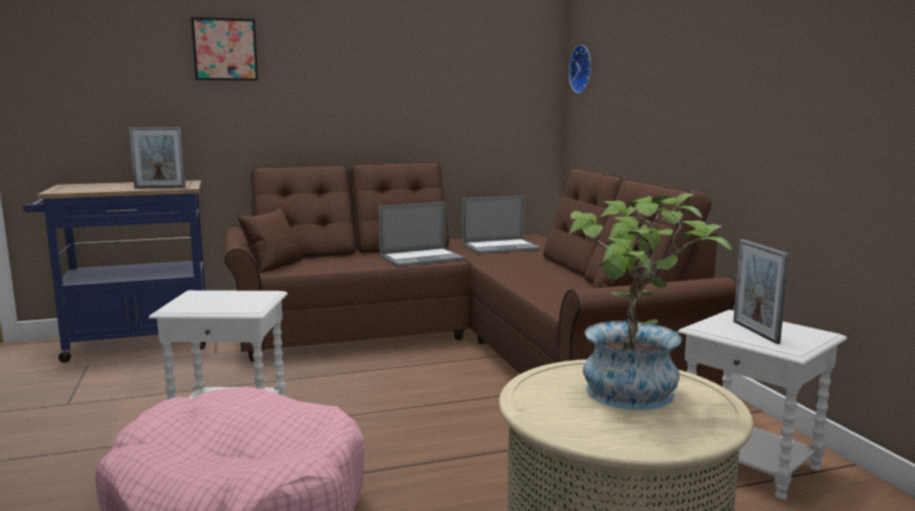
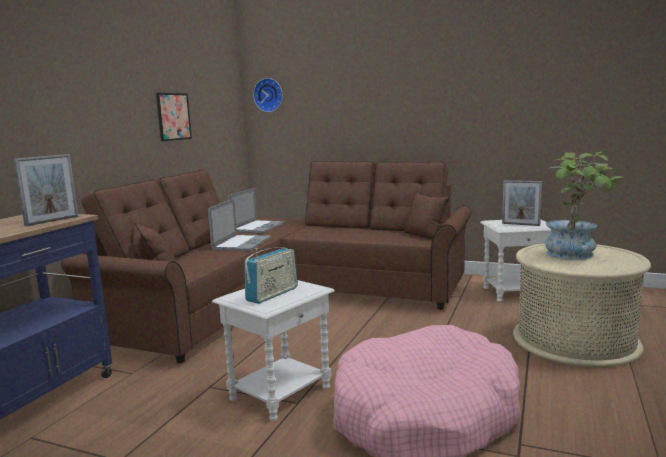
camera: 50 degrees left, 0 degrees up
(213, 301) = (272, 294): none -> radio
(225, 49) = (38, 73): picture -> picture (173, 116)

